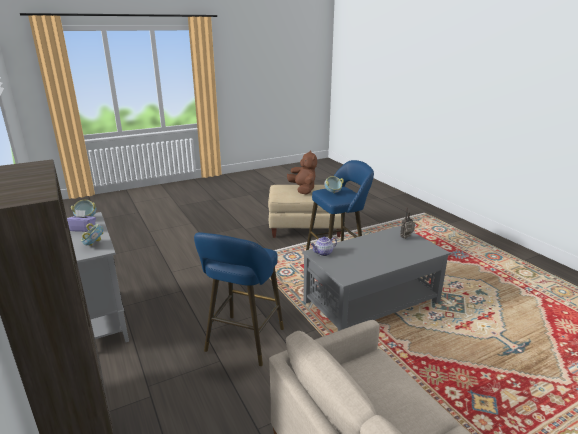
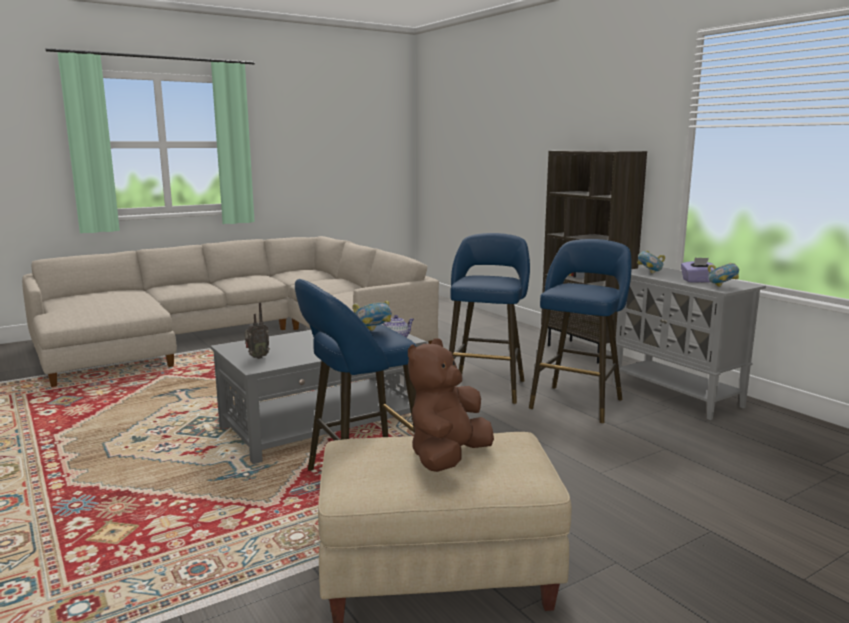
camera: 175 degrees right, 10 degrees down
(182, 316) = (578, 402): none -> blue stool
(303, 190) = (448, 458): brown plush toy -> brown plush toy turned 60 degrees clockwise

